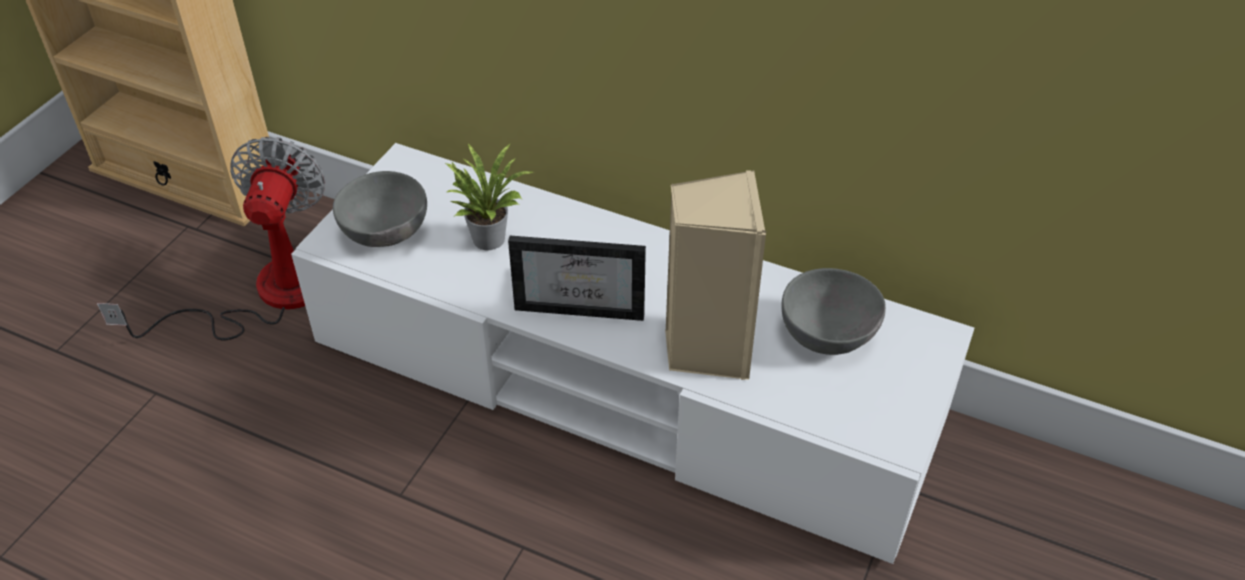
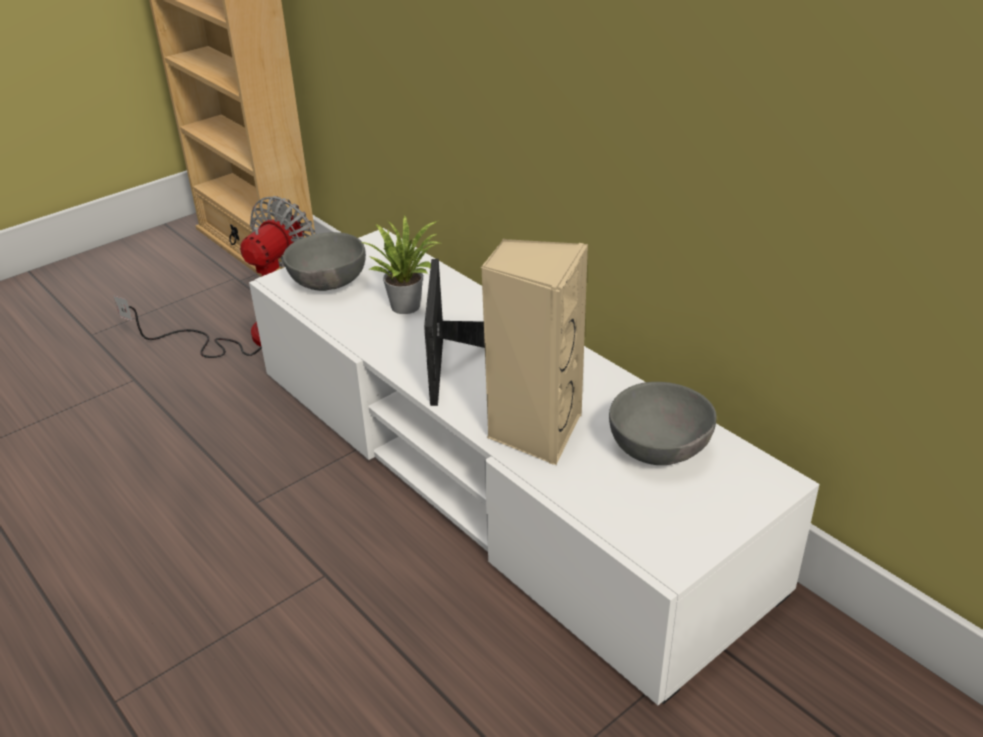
camera: 25 degrees right, 10 degrees down
(583, 303) = (449, 369): picture frame -> picture frame turned 60 degrees clockwise

